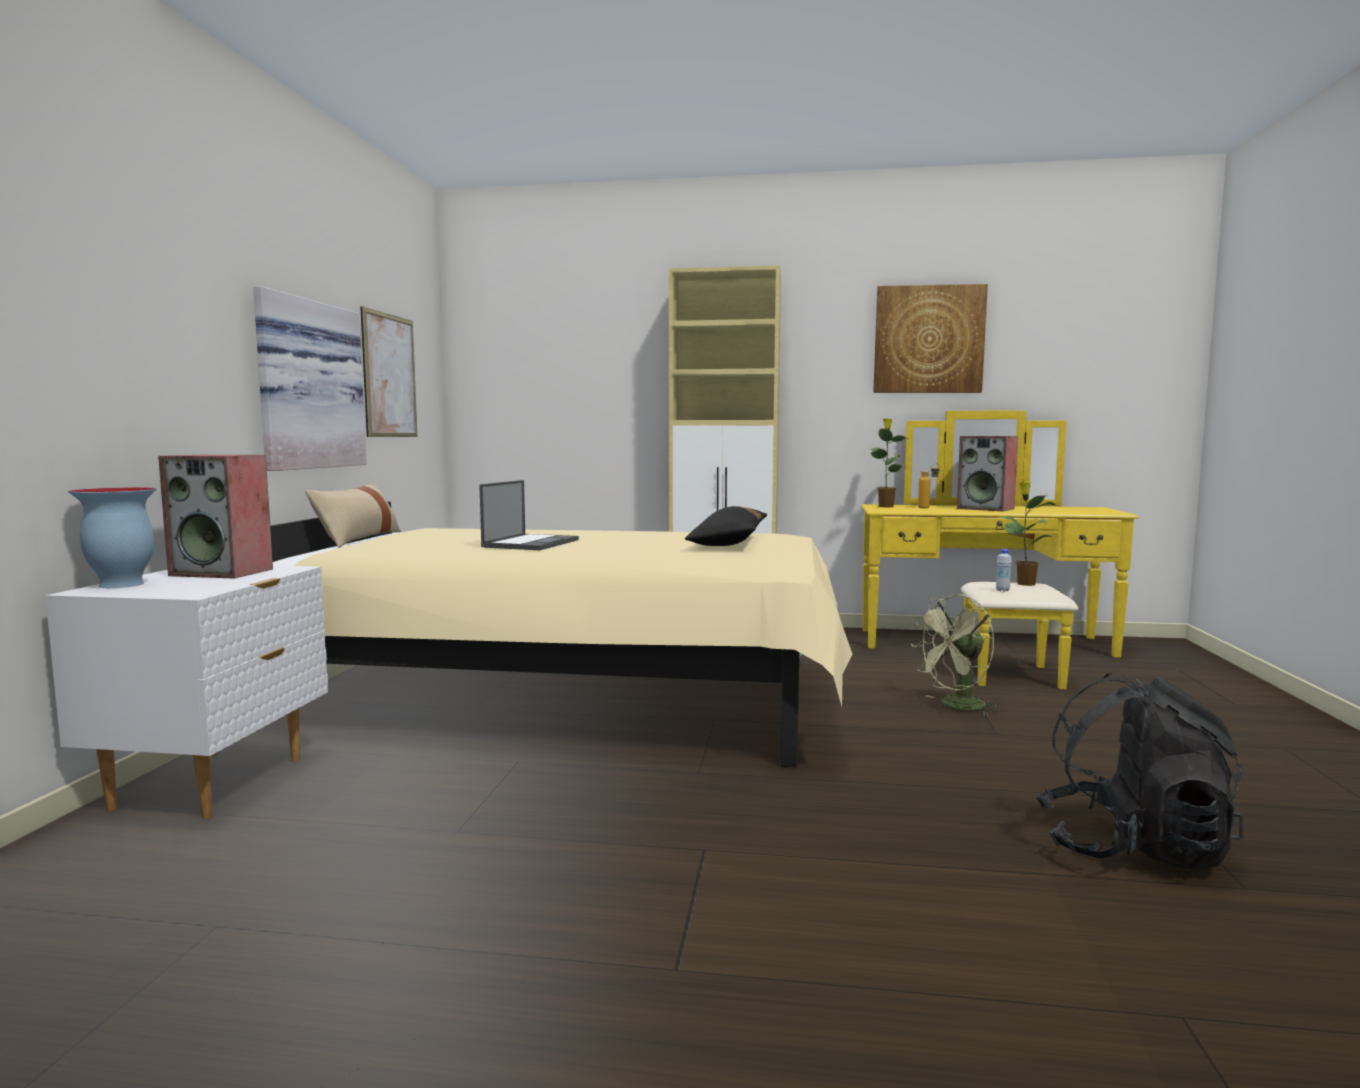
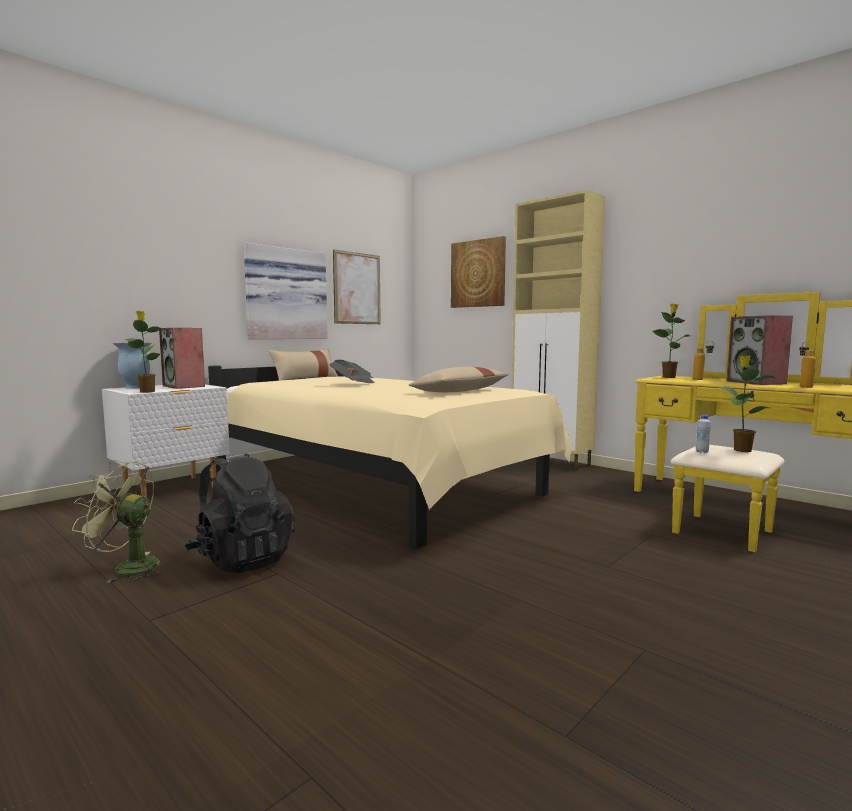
camera: 35 degrees right, 0 degrees up
(211, 590) = (147, 391): none -> potted plant
(531, 543) = (354, 384): laptop -> newspaper
(729, 543) = (460, 391): black pillow -> beige pillow
(928, 339) = (726, 234): picture -> picture (478, 273)
(956, 707) = (616, 541): green fan -> green fan (127, 567)
(1040, 511) = (803, 386): none -> bottle
(1132, 848) = (534, 671): black backpack -> black backpack (242, 559)

